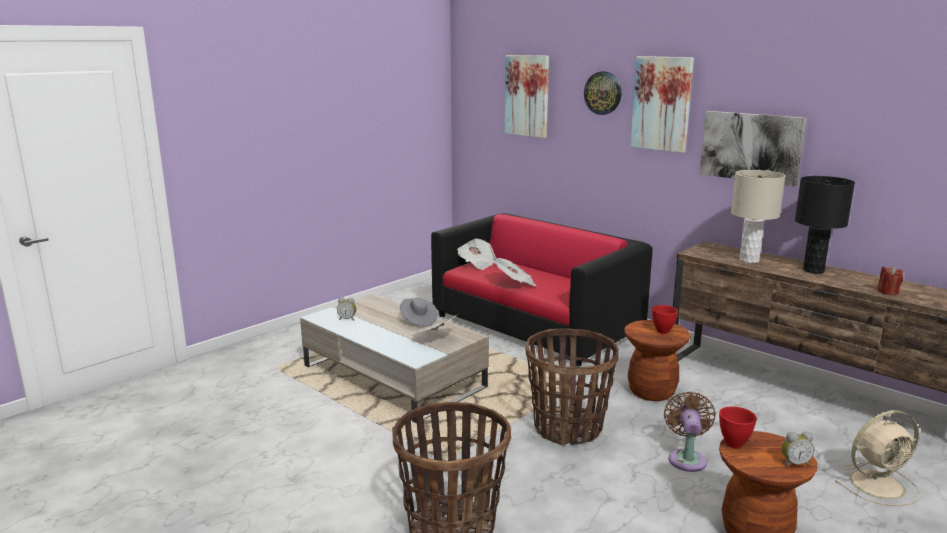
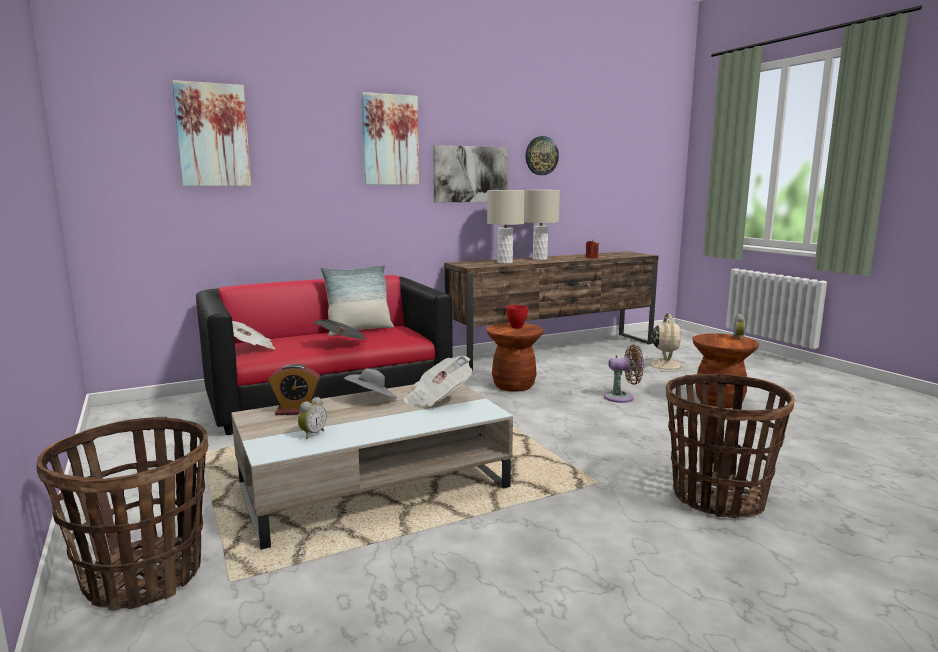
camera: 70 degrees left, 5 degrees down
(382, 307) = (296, 411): none -> alarm clock
(562, 279) = (359, 330): none -> pillow
(568, 428) = (557, 423): basket -> basket (144, 576)
(603, 93) = (323, 130): wall clock -> wall clock (541, 155)
(686, 458) = (622, 397): brown fan -> brown fan turned 150 degrees clockwise
(734, 443) = (711, 343): red bowl -> none
(813, 270) = (539, 259): black table lamp -> beige table lamp

